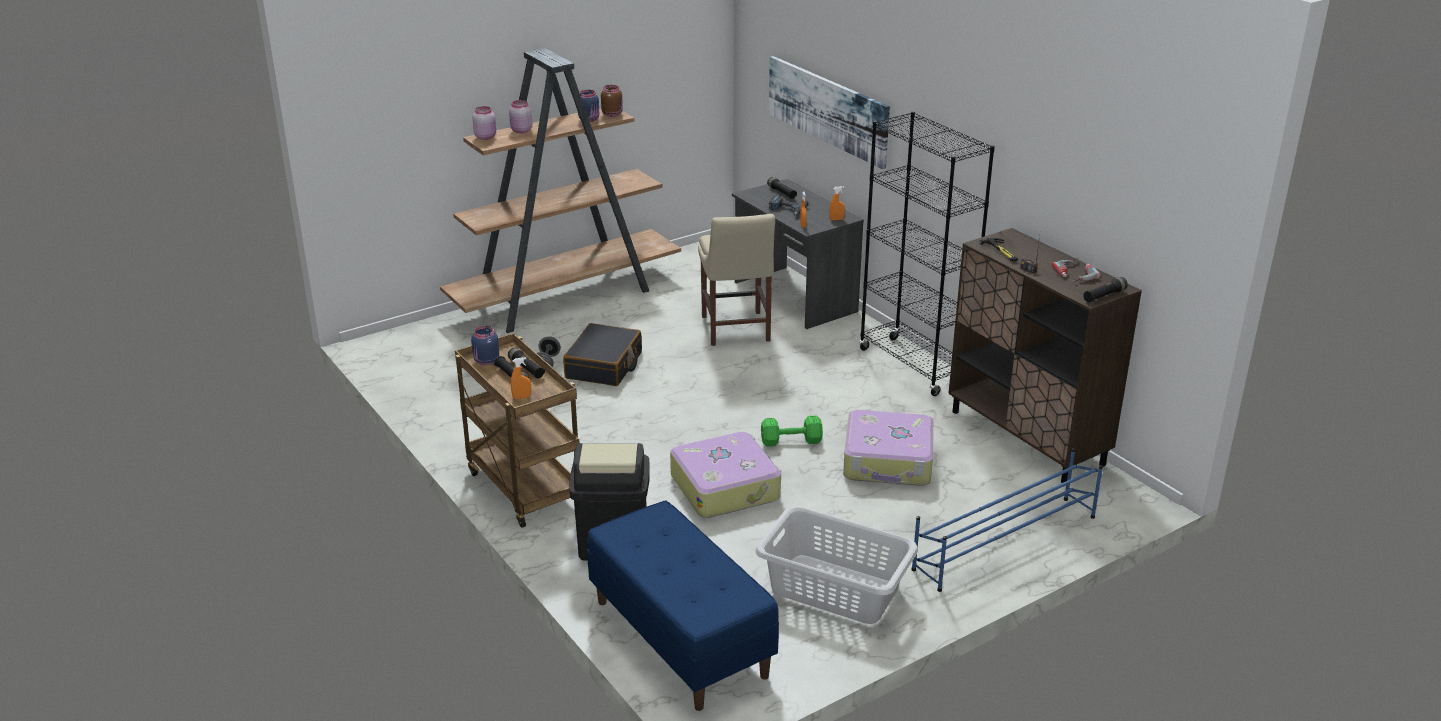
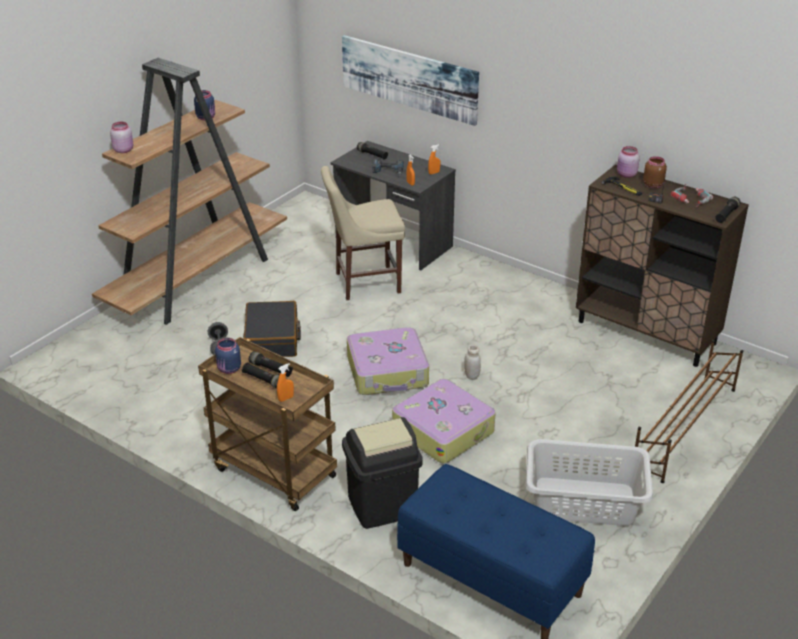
camera: 20 degrees left, 5 degrees up
(521, 131) = (152, 138): pink jar -> pink jar (626, 175)
(612, 114) = (223, 109): brown jar -> brown jar (653, 185)
(735, 330) = (364, 283): beige chair -> beige chair turned 105 degrees clockwise
(792, 441) = (471, 376): green dumbbell -> white jar
(888, 461) = (557, 377): suitcase -> suitcase (388, 372)
(914, 366) = (525, 287): black bookcase -> none
(1004, 543) = (684, 428): blue shoe rack -> brown shoe rack

